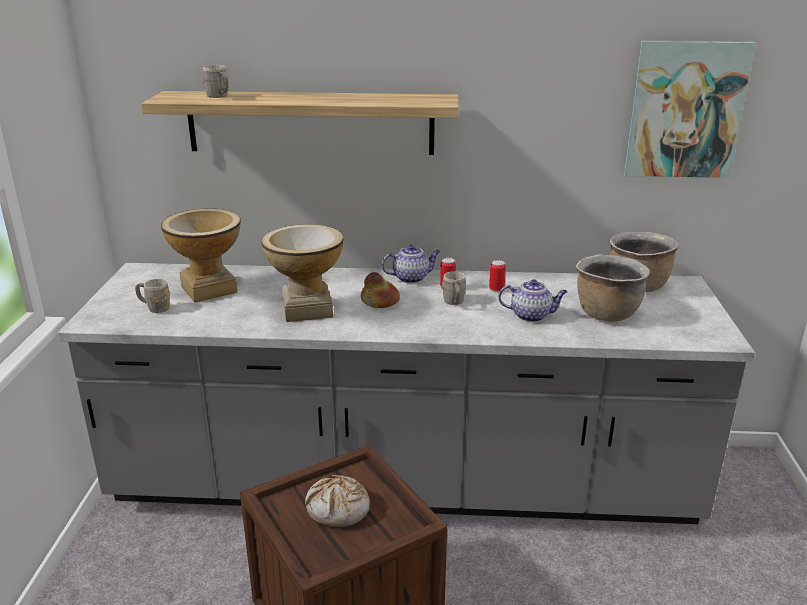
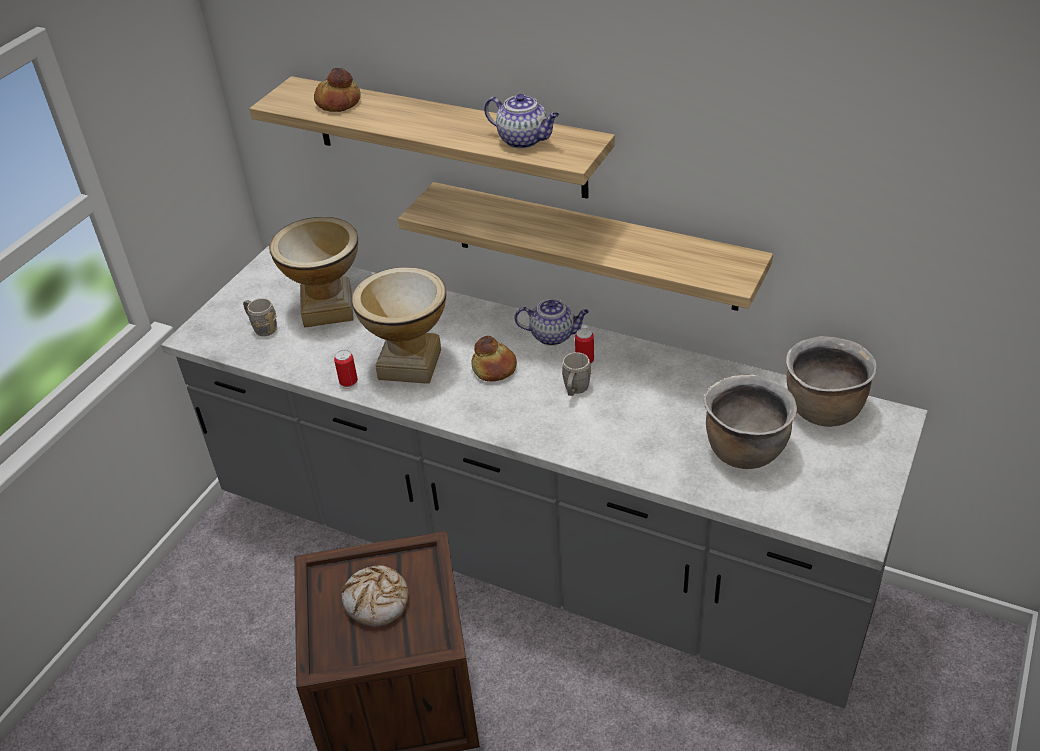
camera: 25 degrees right, 15 degrees up
(219, 96) = (338, 102): grey mug -> bread
(436, 198) = (593, 246): none -> shelf
(496, 290) = (639, 378): can -> can (348, 382)
(531, 315) = (651, 432): teapot -> teapot (524, 140)
(684, 110) = (912, 204): picture -> none

